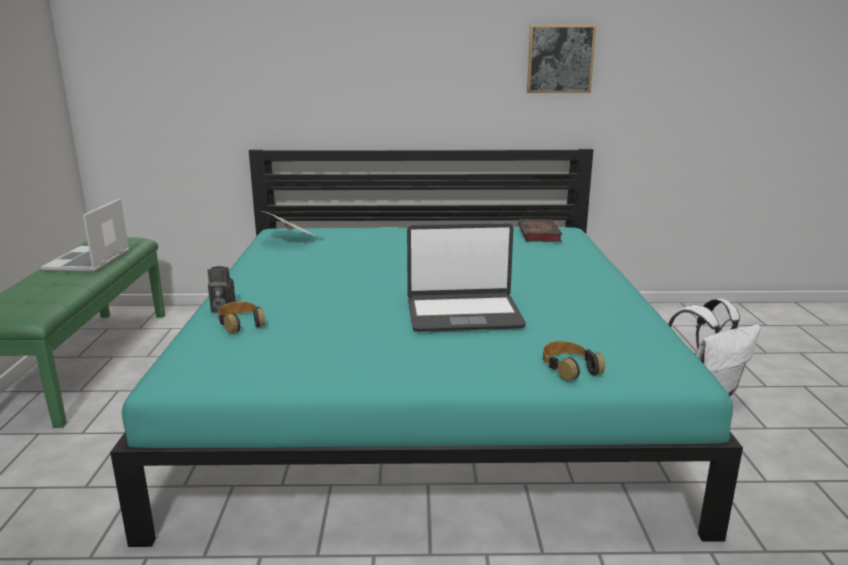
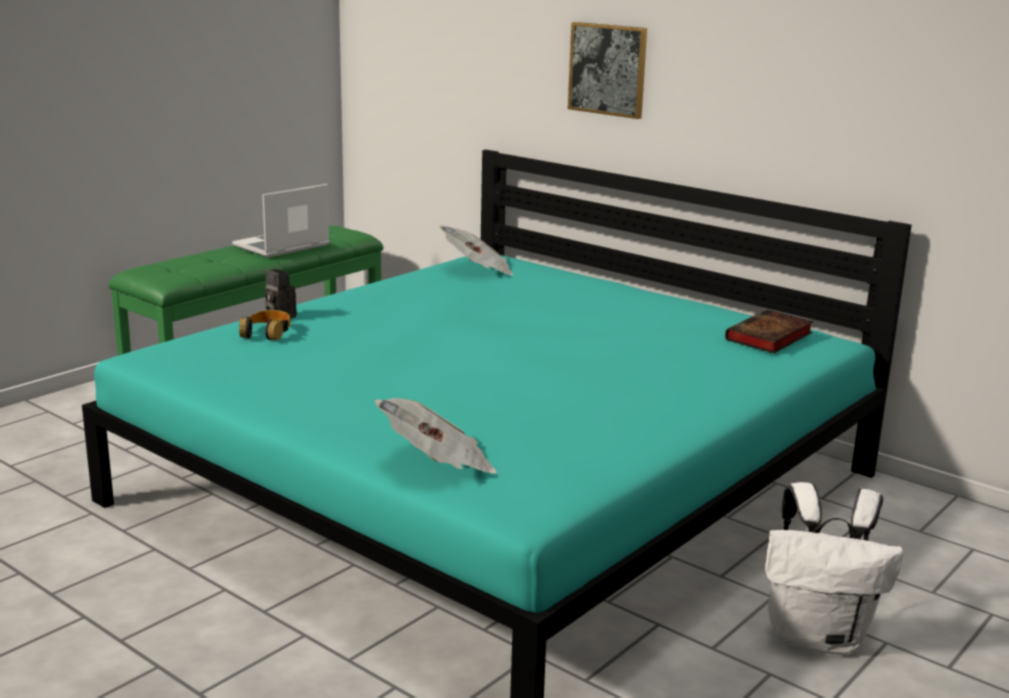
camera: 40 degrees right, 0 degrees up
(463, 314) = (462, 389): laptop -> none
(560, 59) = (878, 76): picture -> picture (608, 69)
(569, 367) = (437, 465): headphones -> newspaper

